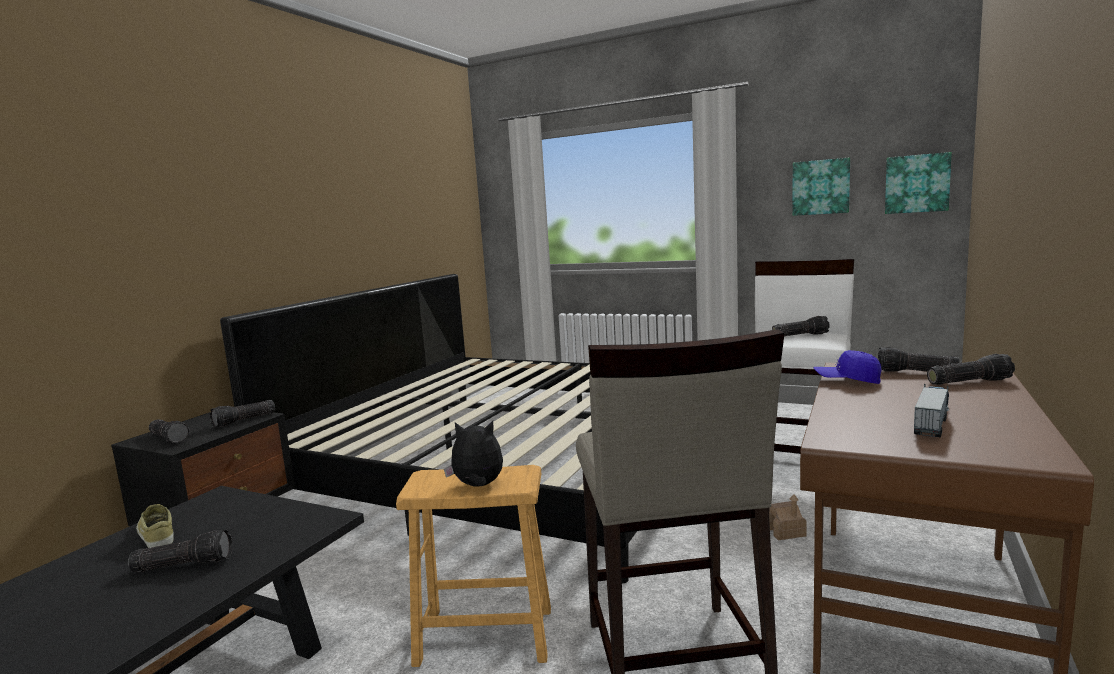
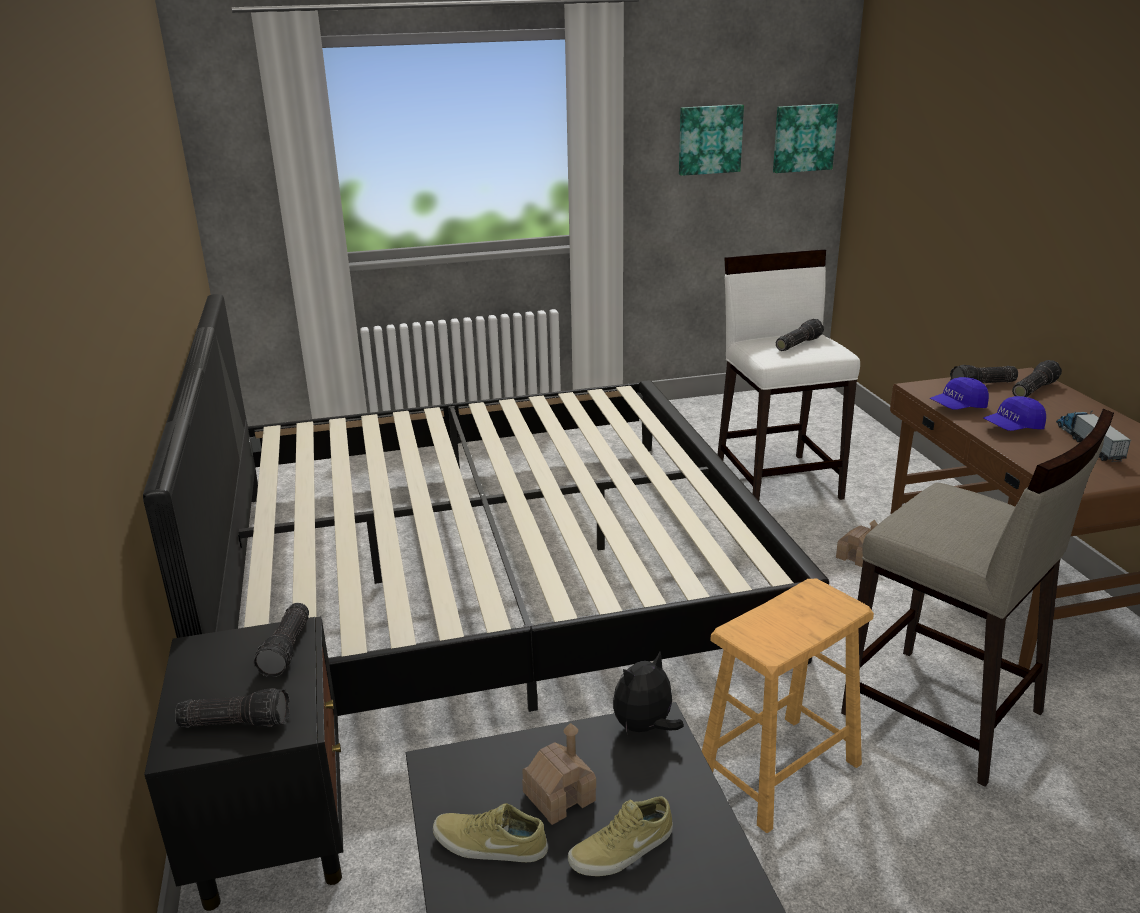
camera: 40 degrees left, 15 degrees up
(185, 564) = (622, 850): flashlight -> beige shoe
(221, 528) = (559, 796): none -> toy house
(478, 486) = (812, 622): plush toy -> plush toy (645, 728)
(870, 399) = (1013, 428): none -> blue cap

